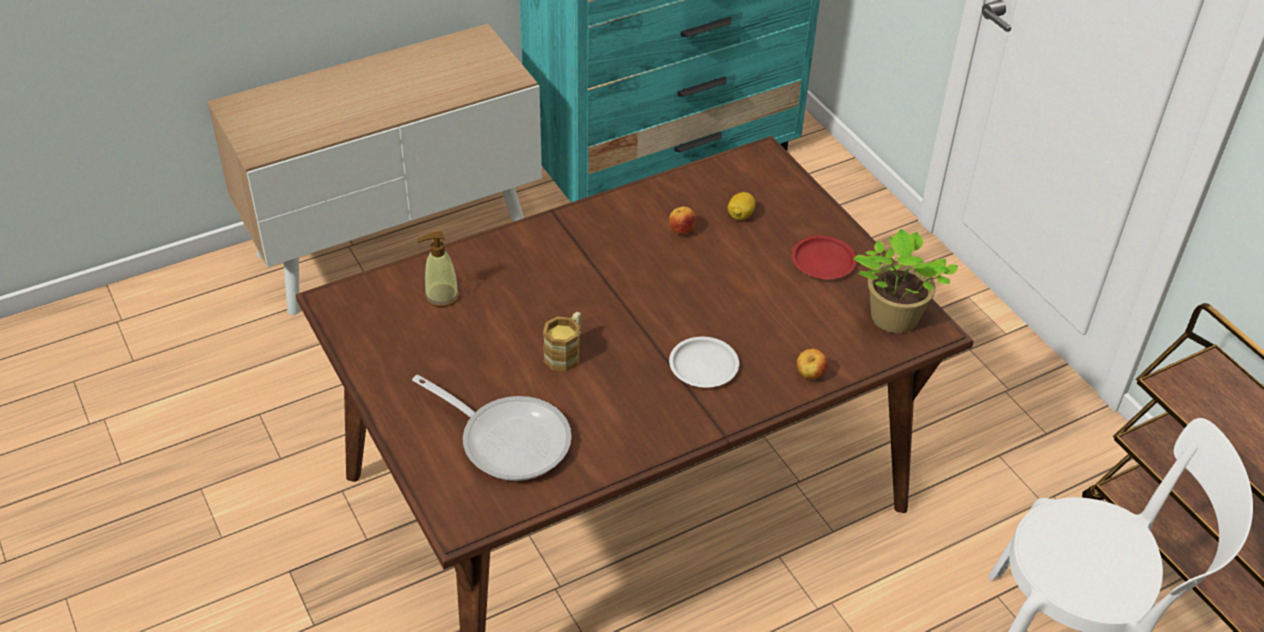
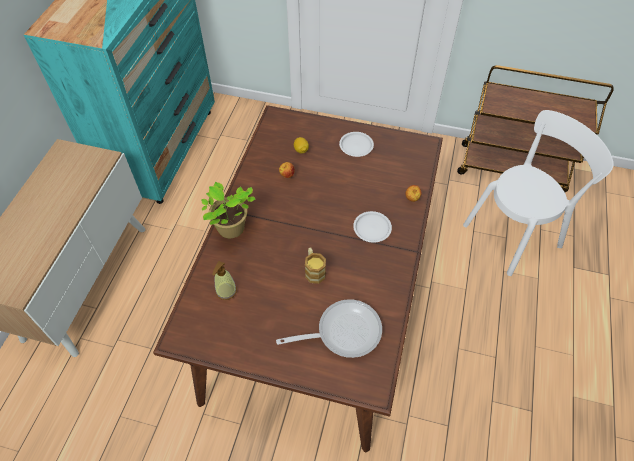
camera: 45 degrees left, 10 degrees up
(823, 261) = (356, 146): red plate -> white plate
(891, 319) = (409, 151): potted plant -> potted plant (231, 230)

